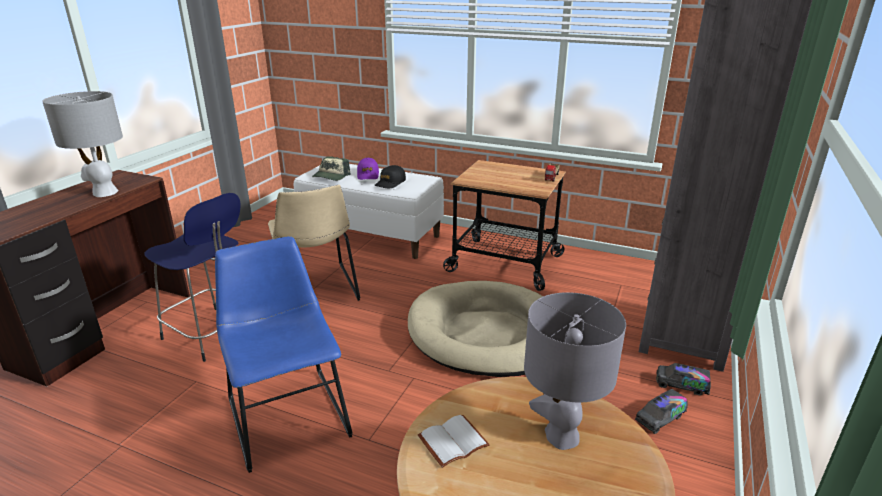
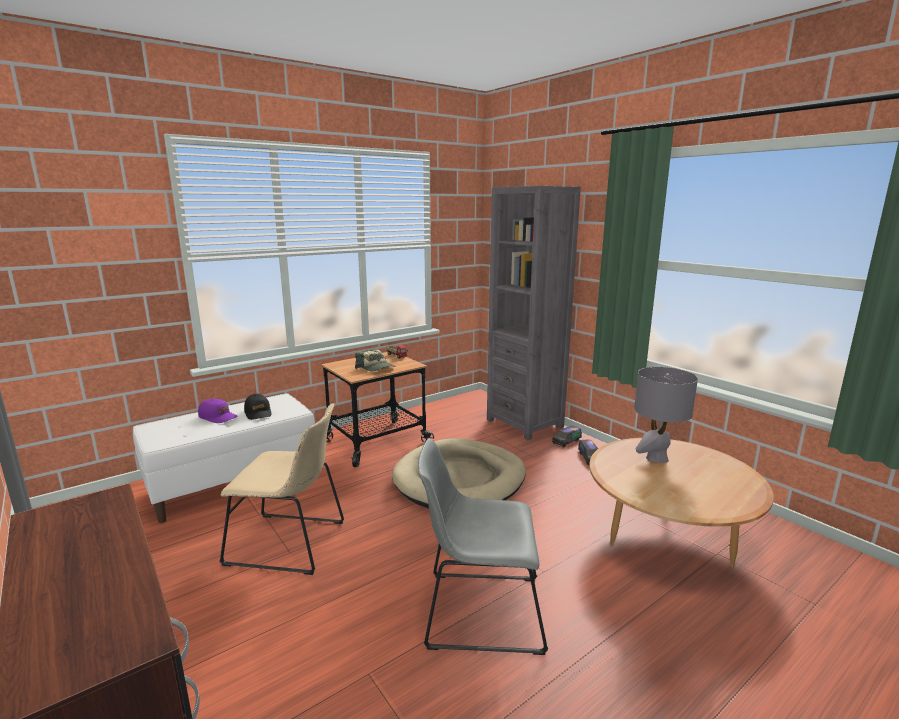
camera: 60 degrees left, 10 degrees down
(104, 192) = (109, 530): grey table lamp -> none
(212, 334) = (285, 643): blue stool -> none
(287, 413) = (478, 611): blue chair -> grey chair
(331, 176) = (183, 433): cap -> cap (376, 368)
(453, 440) = (648, 489): white book -> none

